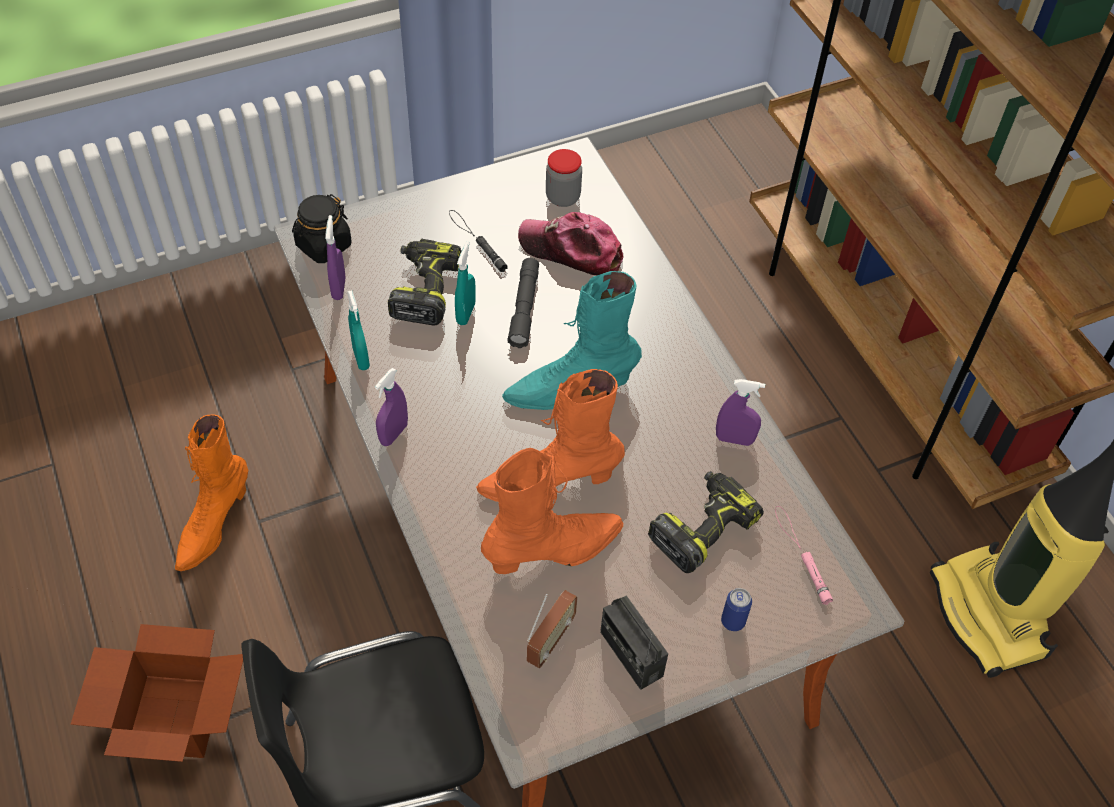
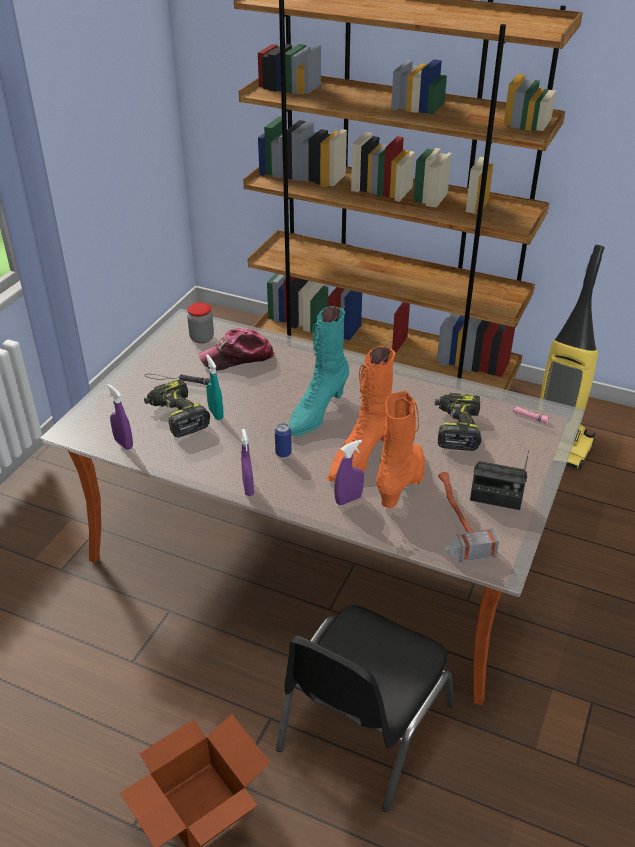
camera: 40 degrees left, 15 degrees down
(213, 525) = (104, 685): orange boot -> none
(323, 246) = (86, 430): black jar -> none
(361, 358) = (181, 466): turquoise spray bottle -> none
(524, 308) = (245, 394): grey flashlight -> none
(550, 641) = (452, 520): radio -> hammer
(733, 621) = (519, 455): can -> can (283, 453)
(734, 439) = (422, 387): purple spray bottle -> purple spray bottle (348, 499)

